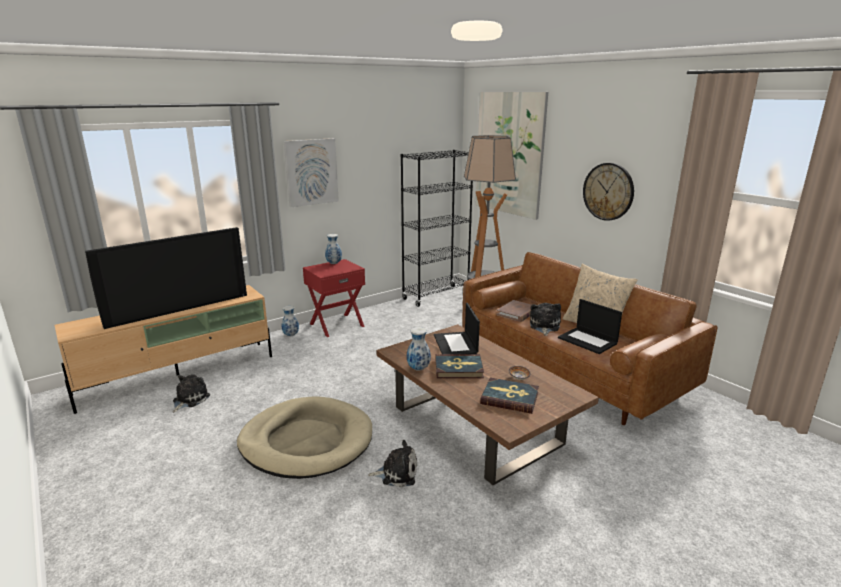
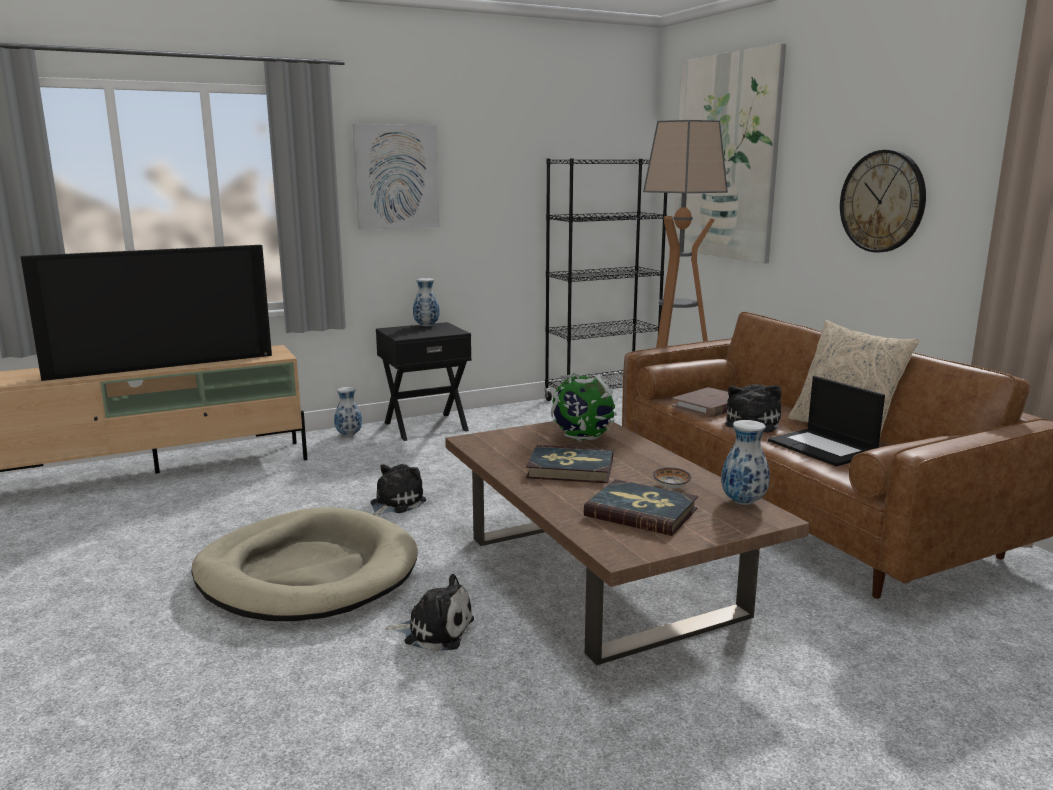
camera: 10 degrees right, 5 degrees down
(189, 399) = (157, 504): plush toy -> plush toy (395, 504)
(336, 325) = (425, 426): red nightstand -> black nightstand
(419, 368) = (502, 464): vase -> vase (744, 502)
(456, 344) = (582, 438): laptop -> globe

